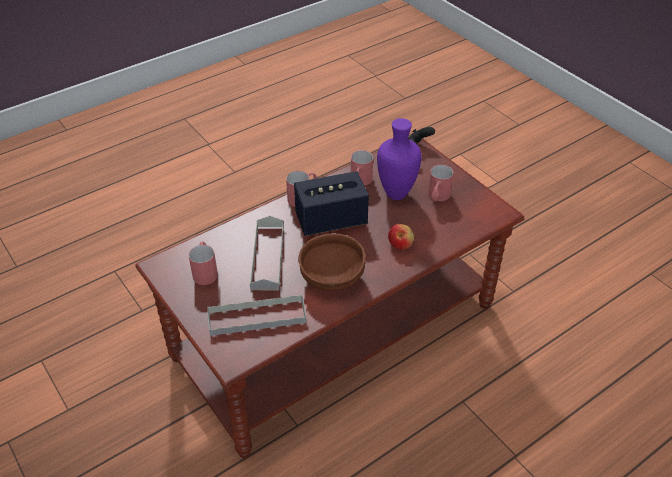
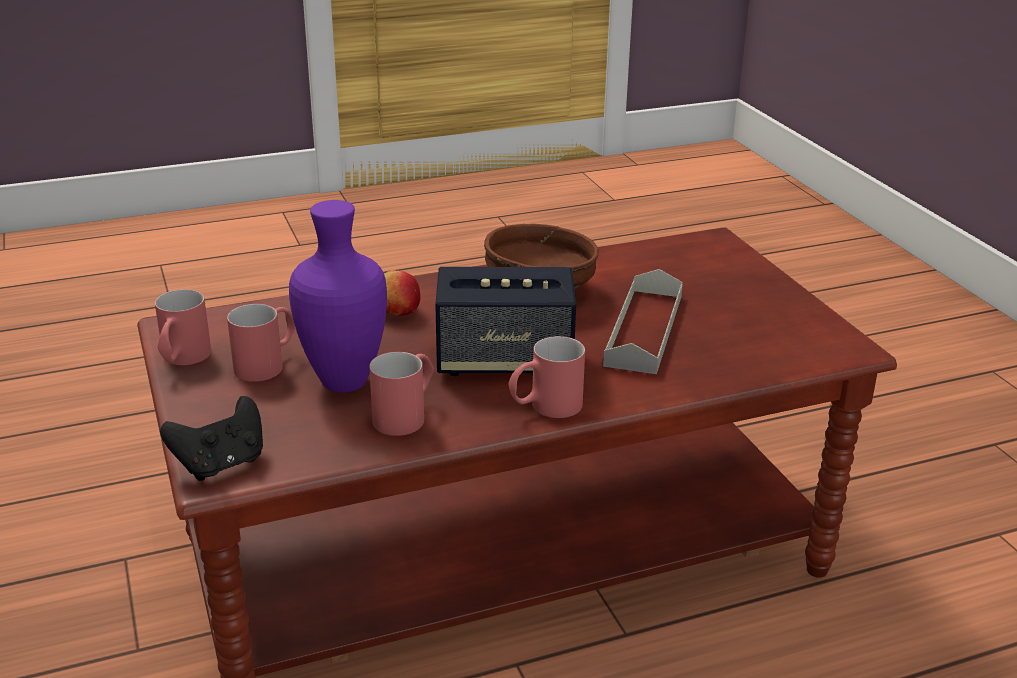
camera: 165 degrees left, 15 degrees down
(205, 271) = (760, 328): red mug -> red mug (182, 360)
(257, 317) = (674, 269): grey tray -> none

